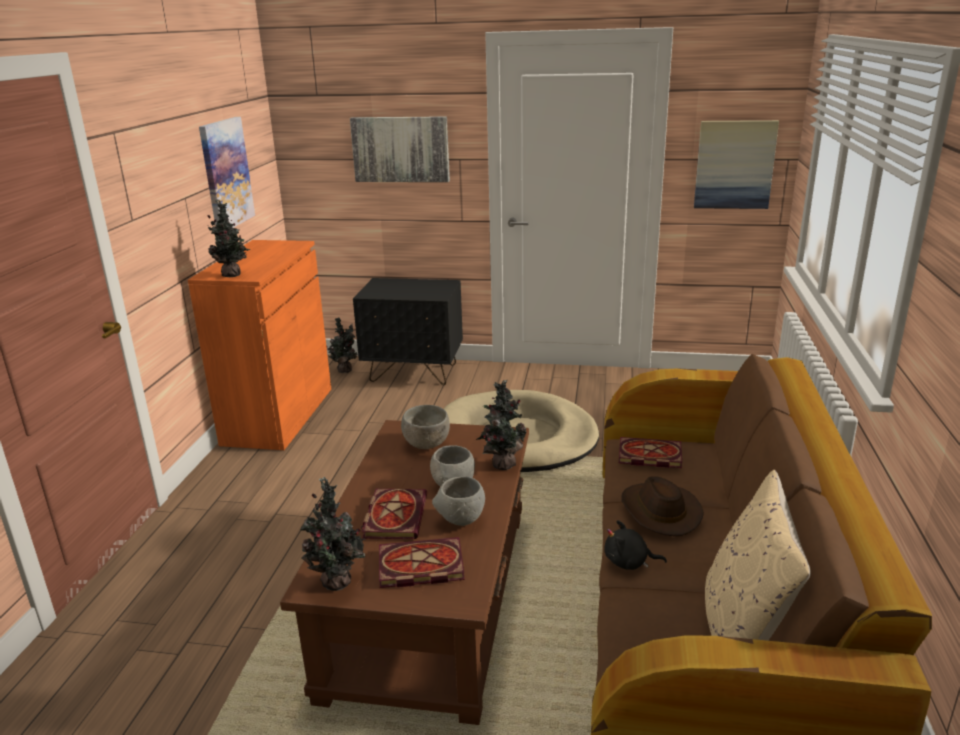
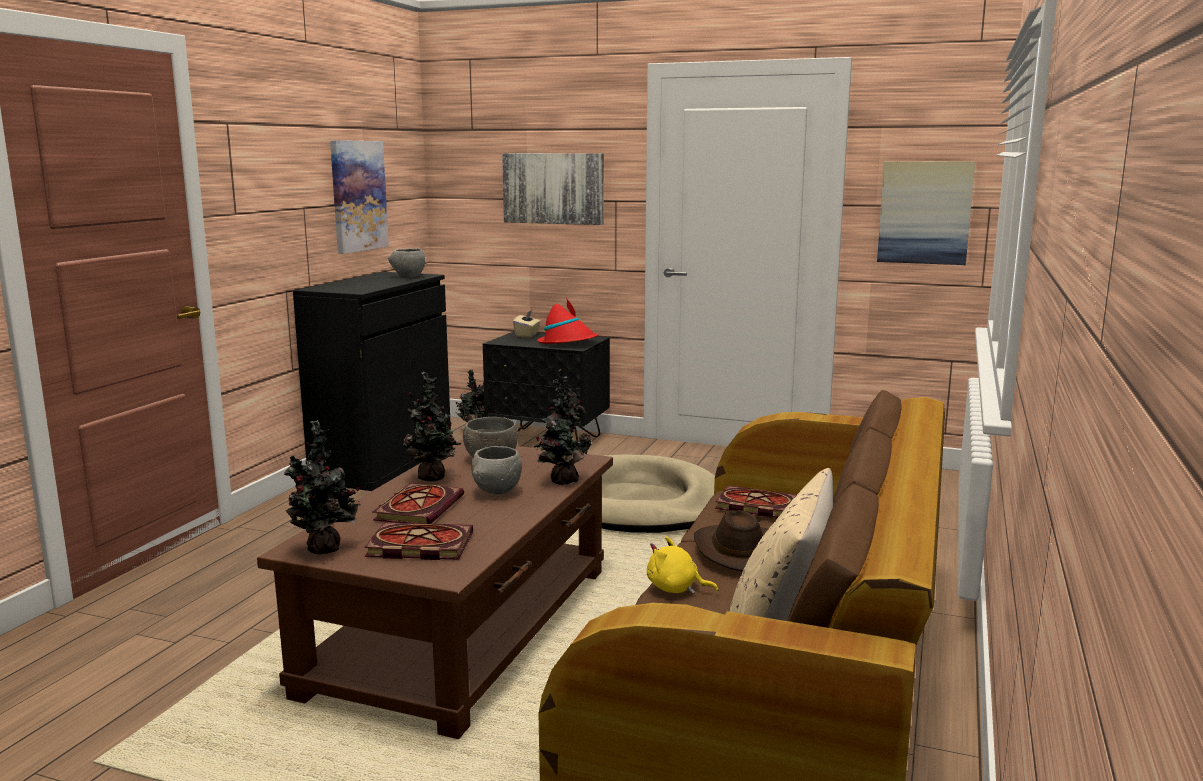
camera: 10 degrees right, 10 degrees down
(233, 275) = (340, 289): potted plant -> potted plant (434, 478)
(278, 416) = (383, 463): orange cabinet -> black cabinet
(387, 283) = (527, 335): none -> beige tissue box
(428, 291) = (568, 343): none -> red hat
(460, 520) = (487, 517): grey bowl -> grey bowl (408, 277)
(629, 562) = (675, 589): black plush toy -> yellow plush toy

